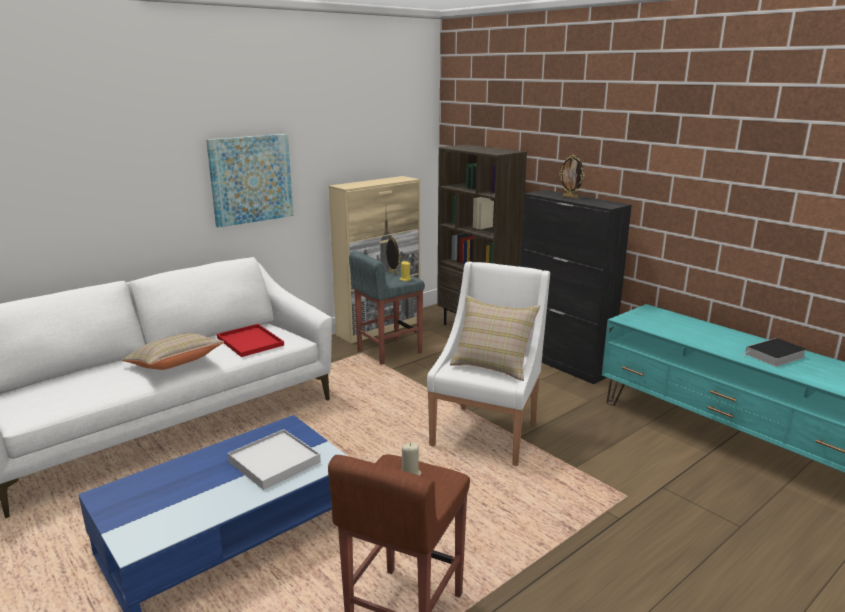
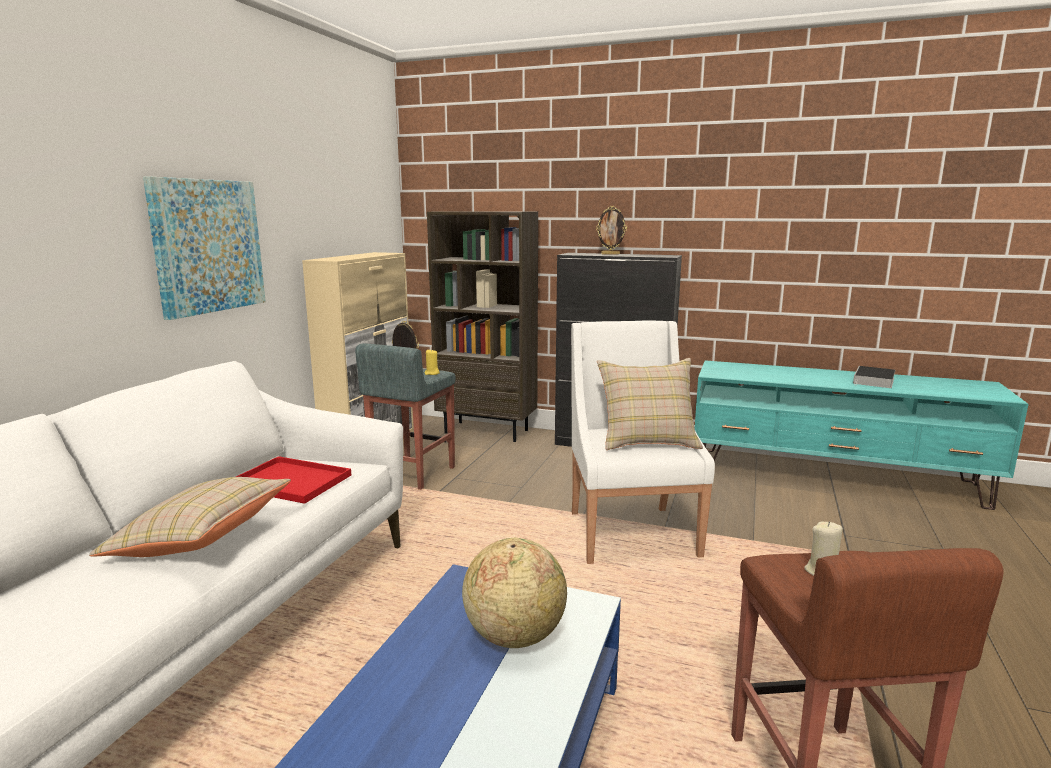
camera: 30 degrees left, 5 degrees down
(274, 462) = (514, 636): white tray -> globe

